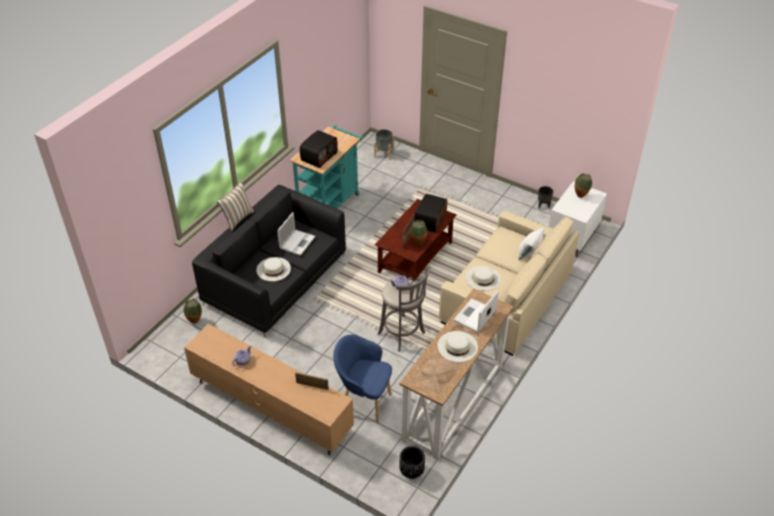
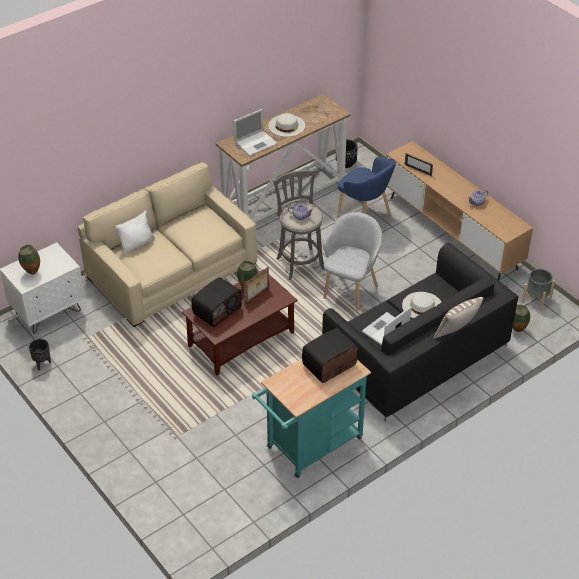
camera: 160 degrees left, 0 degrees up
(347, 320) = (350, 290): none -> grey armchair
(384, 153) = (194, 514): grey planter -> grey planter (536, 299)
(483, 278) = (204, 230): white hat -> none

